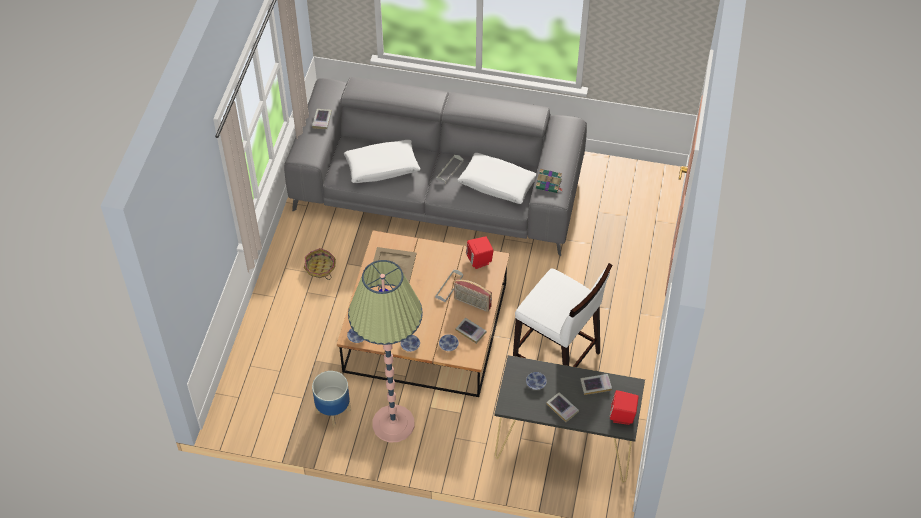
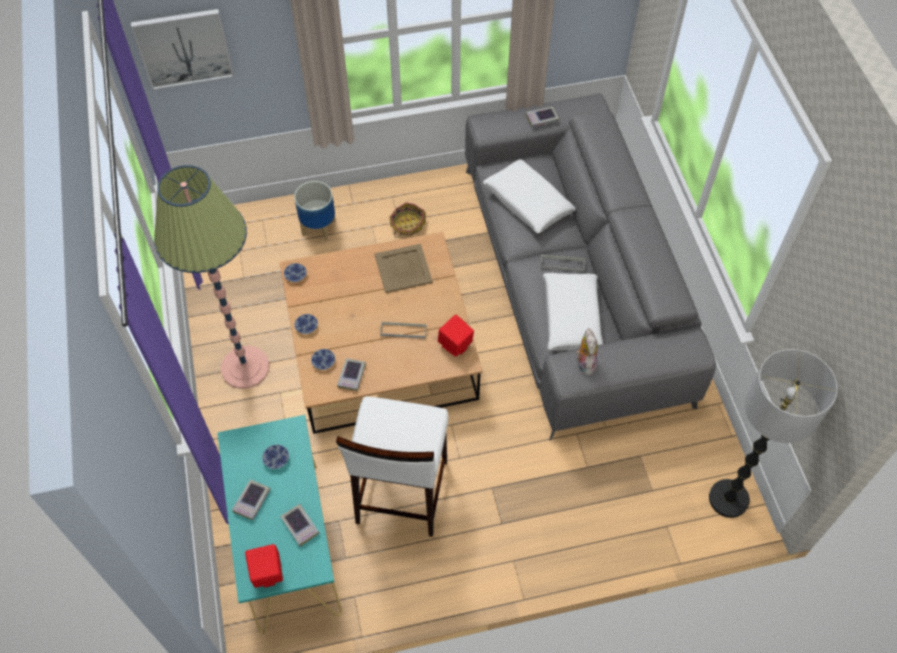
camera: 65 degrees right, 5 degrees up
(188, 266) = (184, 48): none -> picture
(333, 411) = (238, 309): planter -> planter (319, 227)
(472, 303) = (392, 362): radio -> none
(549, 184) = (584, 363): book -> plush toy
(564, 443) = (289, 545): black console table -> turquoise console table
(652, 180) = (728, 499): none -> floor lamp

